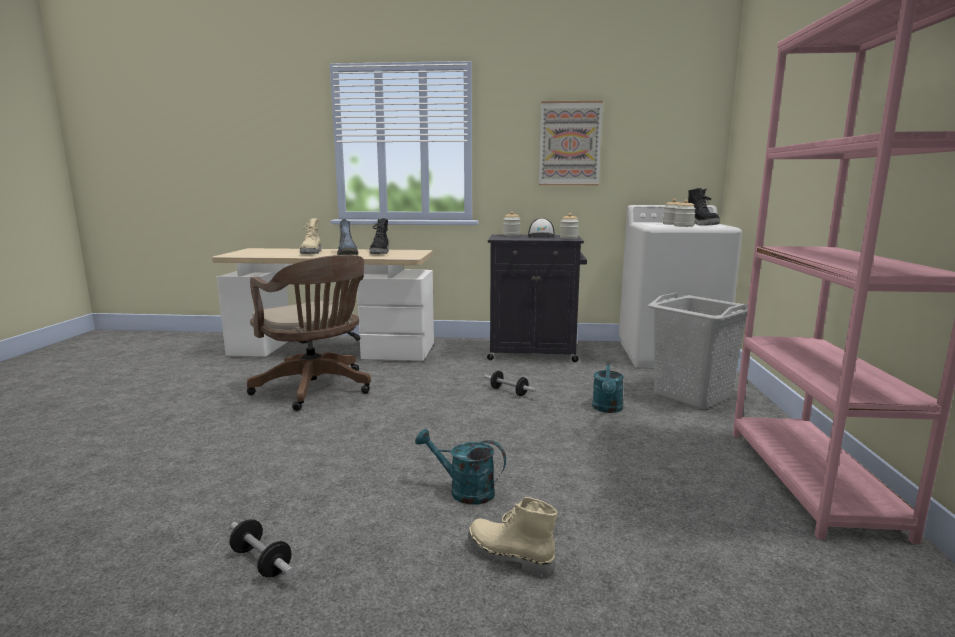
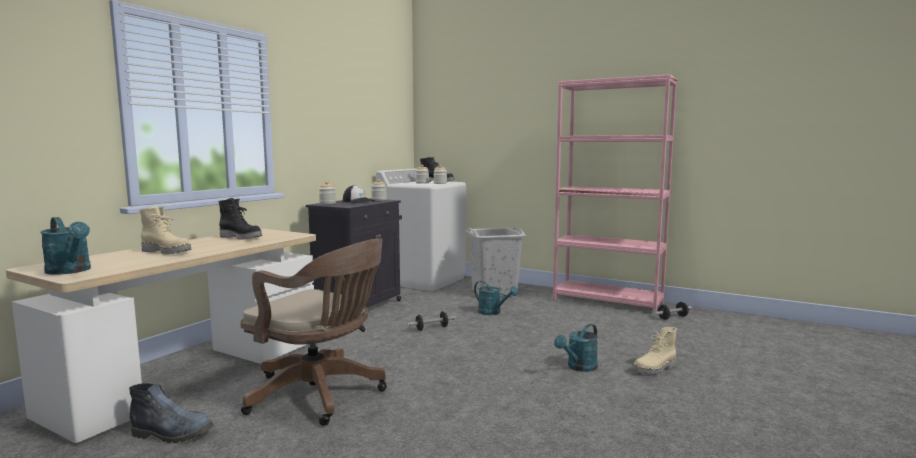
camera: 65 degrees left, 5 degrees down
(243, 253) = (71, 271): none -> turquoise watering can
(261, 562) = (644, 439): dumbbell -> dumbbell (672, 317)
(316, 389) = (320, 395): brown office chair -> brown office chair turned 45 degrees clockwise
(347, 254) = (219, 244): boot -> boot (173, 434)
(570, 144) = (338, 120): picture -> none

